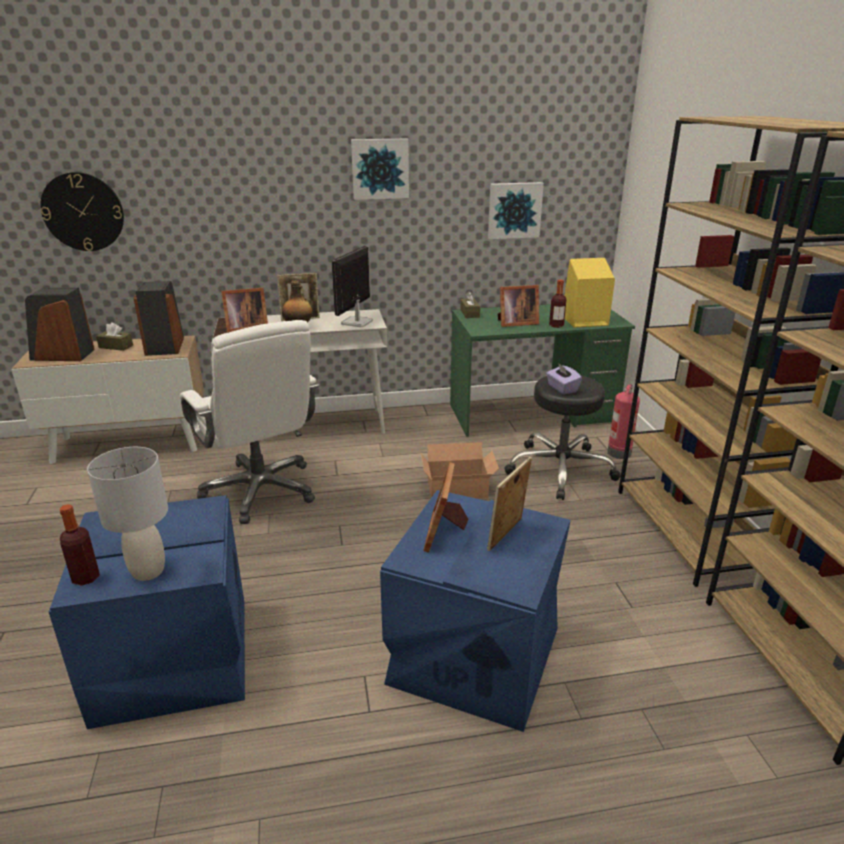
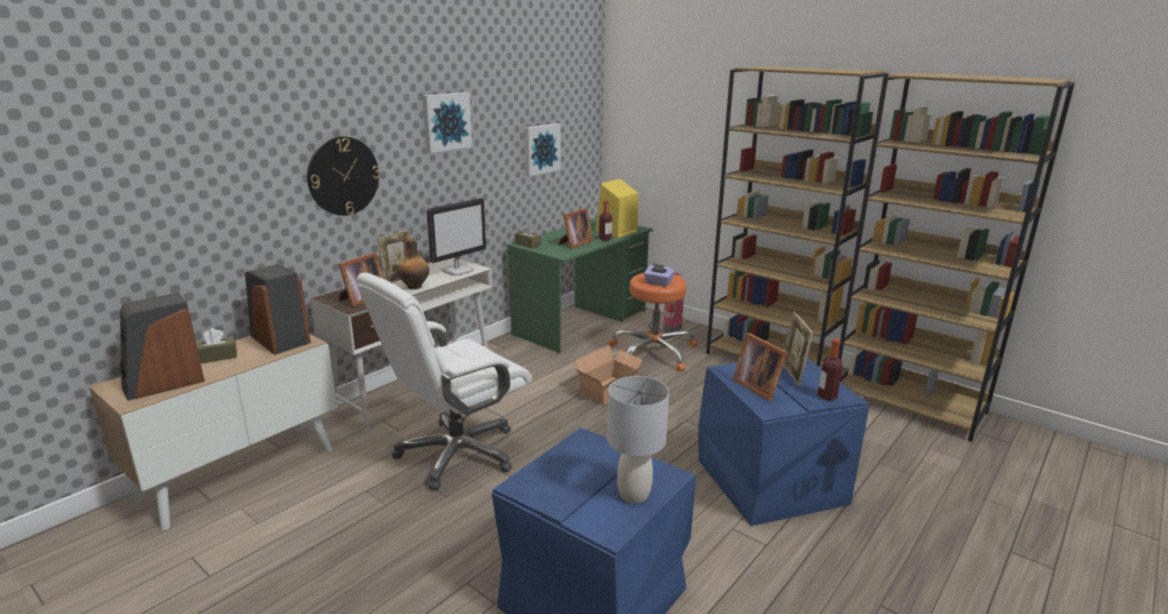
camera: 40 degrees left, 5 degrees down
(83, 212) = (152, 200): wall clock -> wall clock (343, 176)
(86, 577) = (598, 522): bottle -> bottle (827, 396)
(261, 490) = (456, 454): white office chair -> white office chair turned 120 degrees clockwise
(356, 322) = (458, 270): monitor -> monitor turned 120 degrees counterclockwise
(560, 469) = (653, 352): black stool -> orange stool

